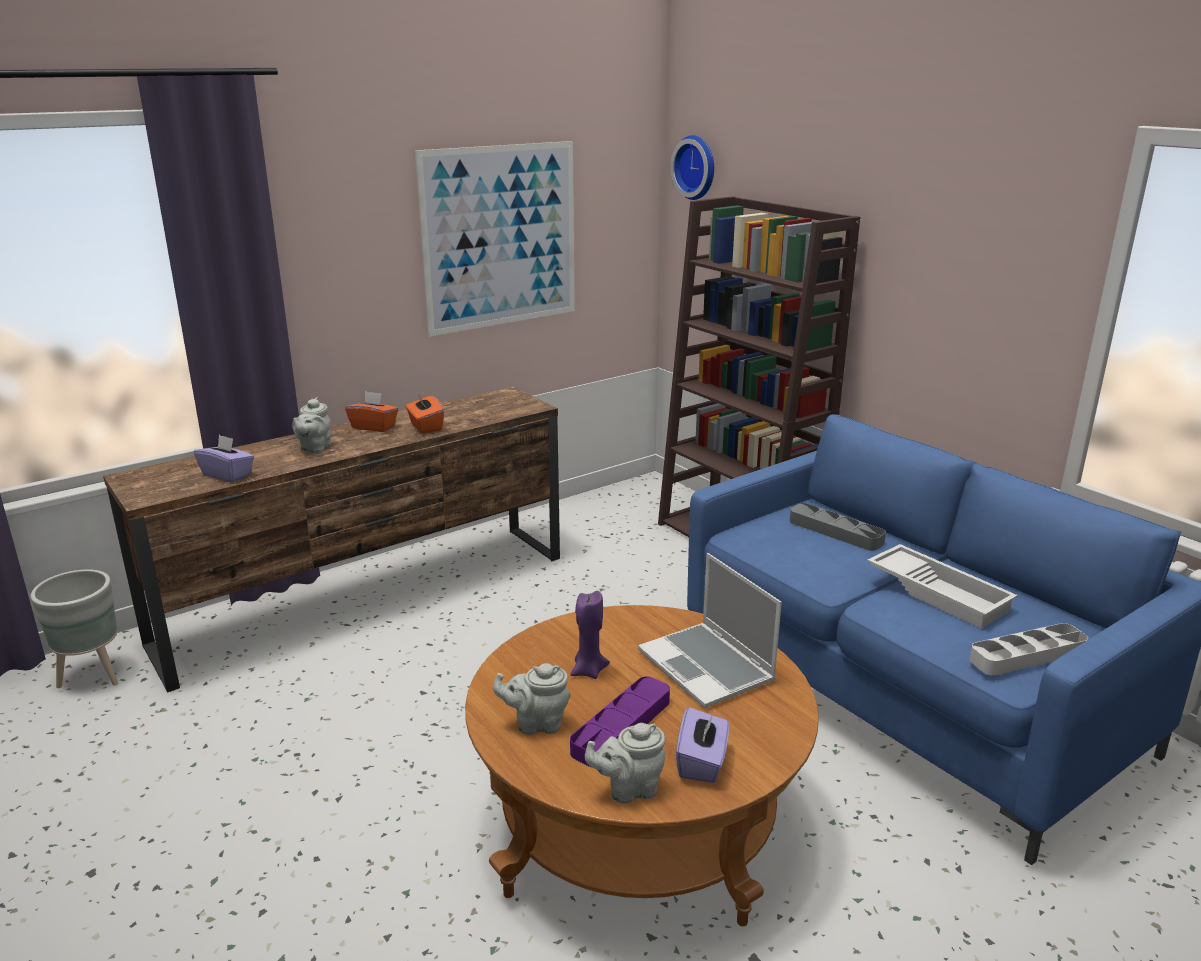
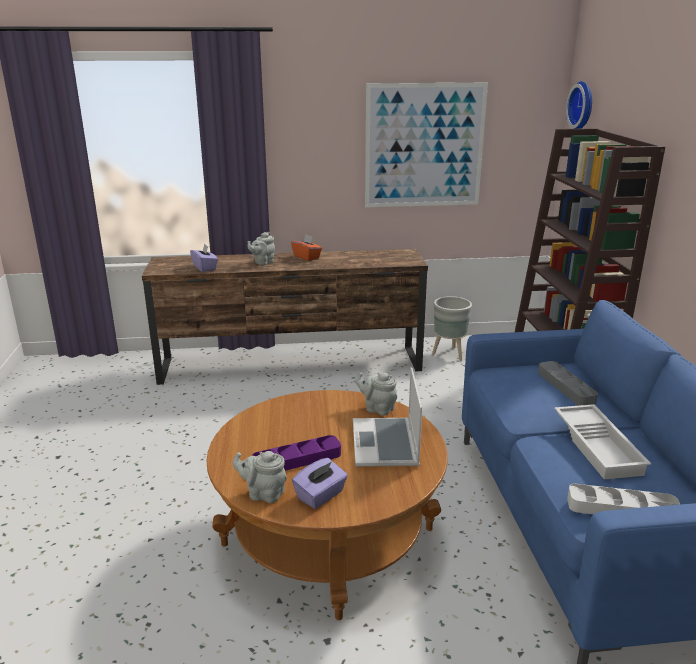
camera: 30 degrees right, 0 degrees up
(94, 676) = (133, 367): grey planter -> grey planter (449, 354)
(425, 426) = (335, 262): orange tissue box -> none
(536, 724) = (253, 442): grey teapot -> grey teapot (377, 408)
(588, 671) = (312, 424): purple candle -> none

